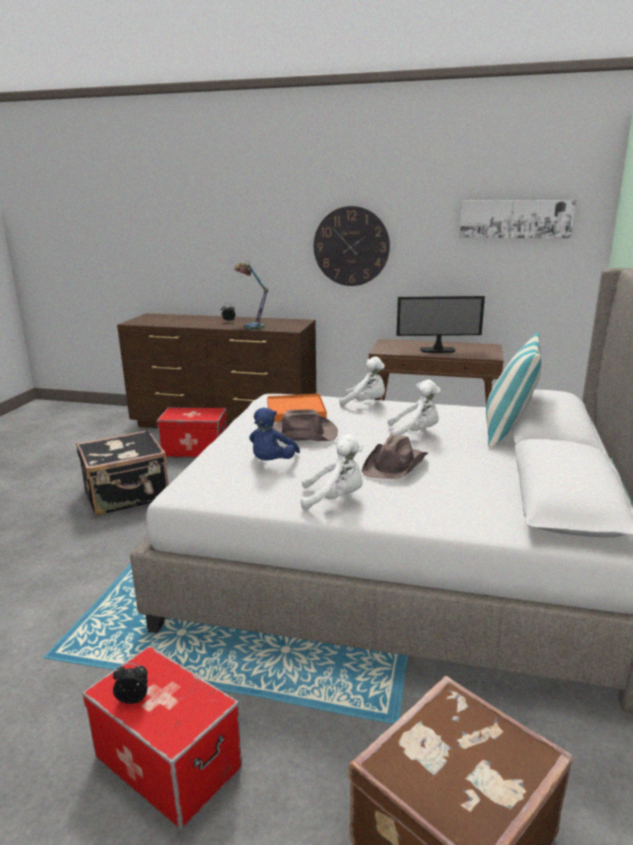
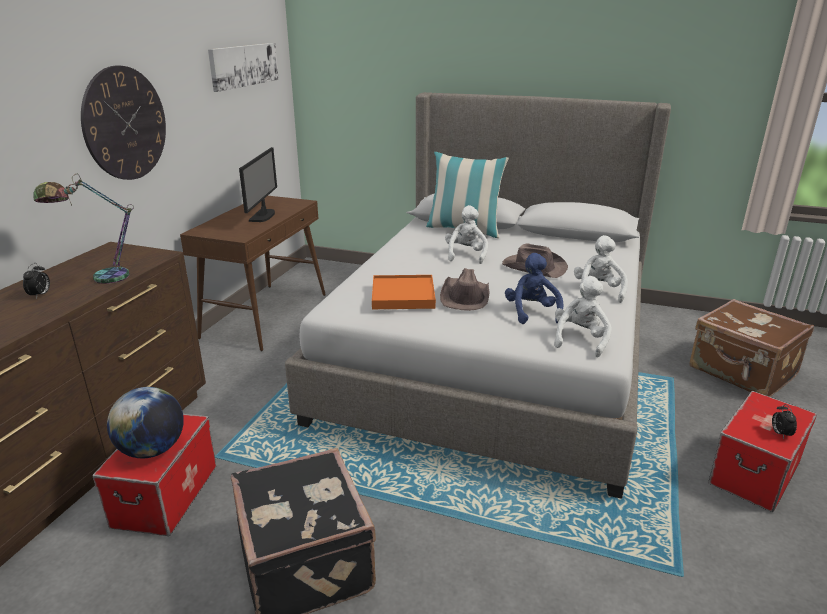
camera: 85 degrees left, 5 degrees up
(186, 414) = (152, 450): none -> globe
(272, 462) = (531, 312): blue plush toy -> blue plush toy turned 120 degrees counterclockwise
(365, 403) = (380, 267): white plush toy -> white plush toy (580, 340)

